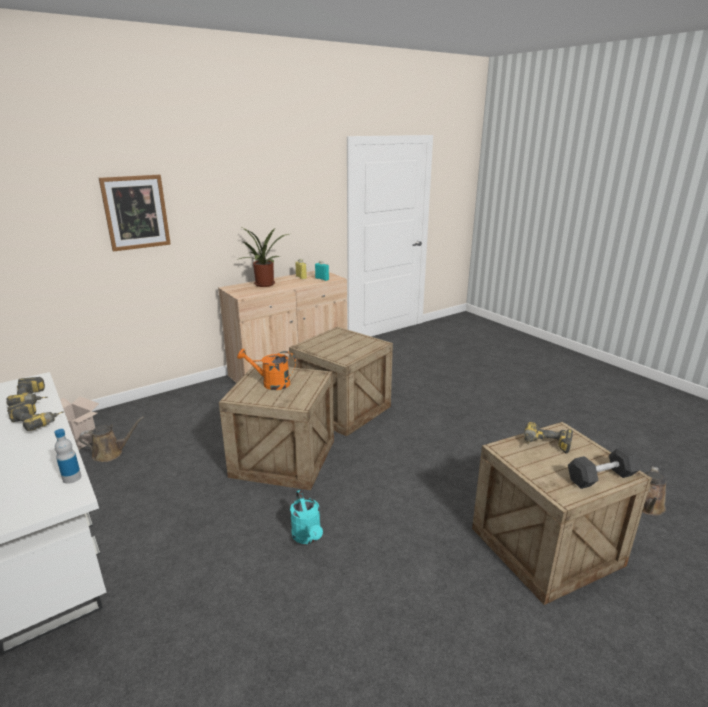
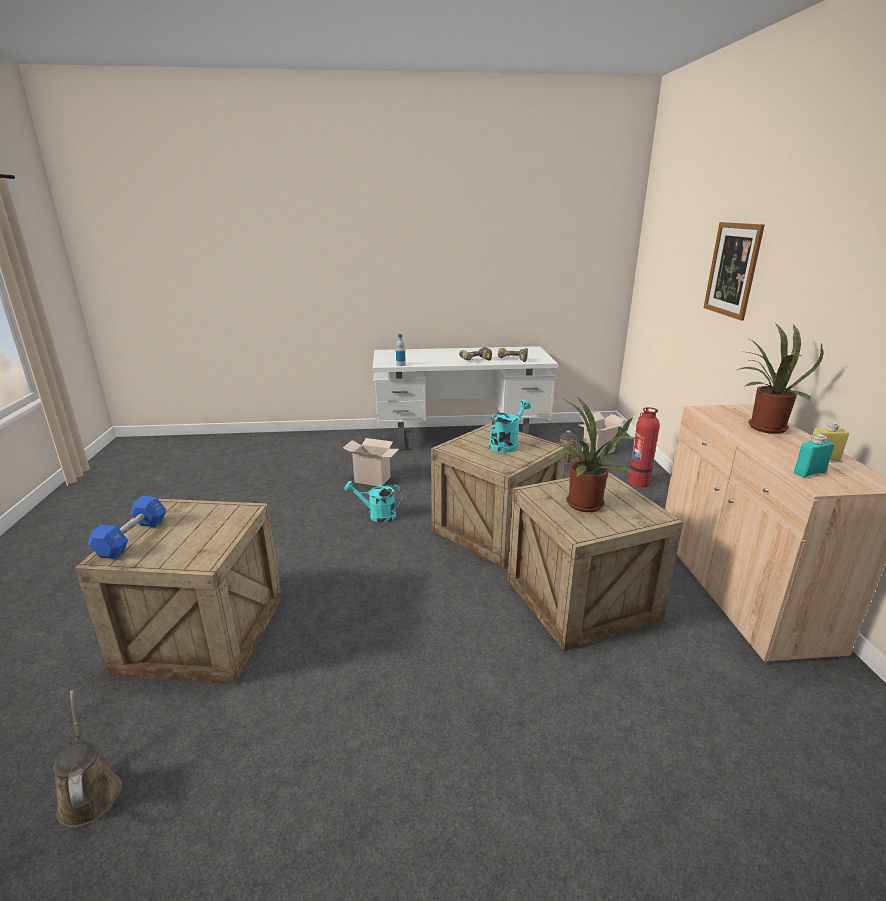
camera: 120 degrees right, 0 degrees up
(154, 411) = (638, 482): none -> fire extinguisher
(222, 585) = (374, 479): none -> cardboard box
(271, 383) = (506, 444): orange watering can -> turquoise watering can
(347, 347) = (581, 505): none -> potted plant
(545, 446) = (208, 535): power drill -> none
(601, 477) = (132, 538): black dumbbell -> blue dumbbell

